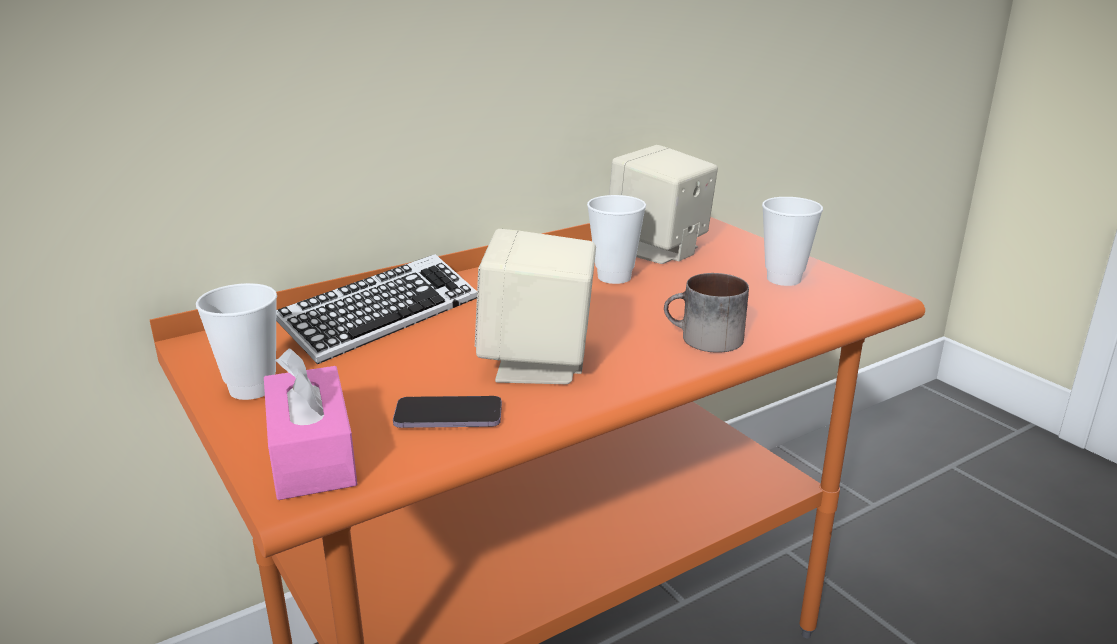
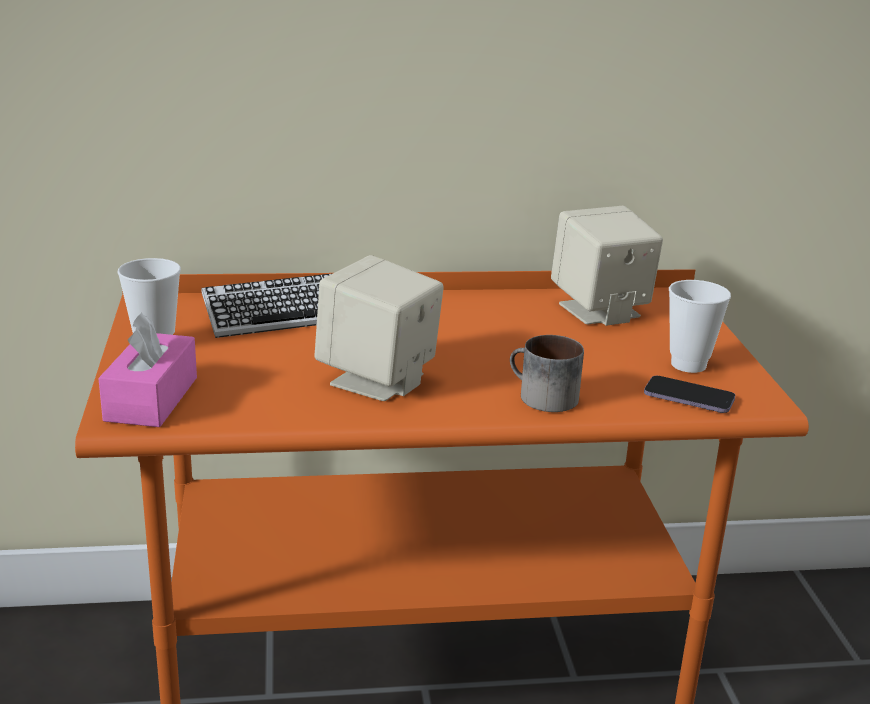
camera: 25 degrees right, 0 degrees up
(448, 416) = (268, 399): phone -> phone (688, 397)
(614, 277) = (527, 326): cup -> none

